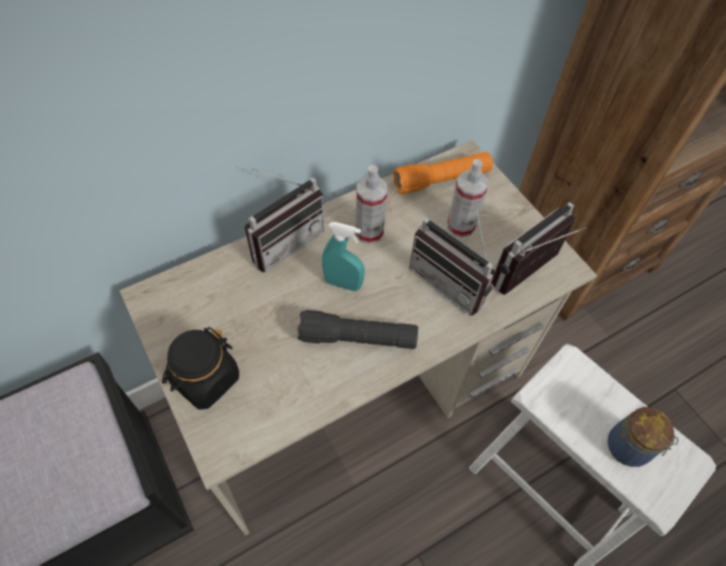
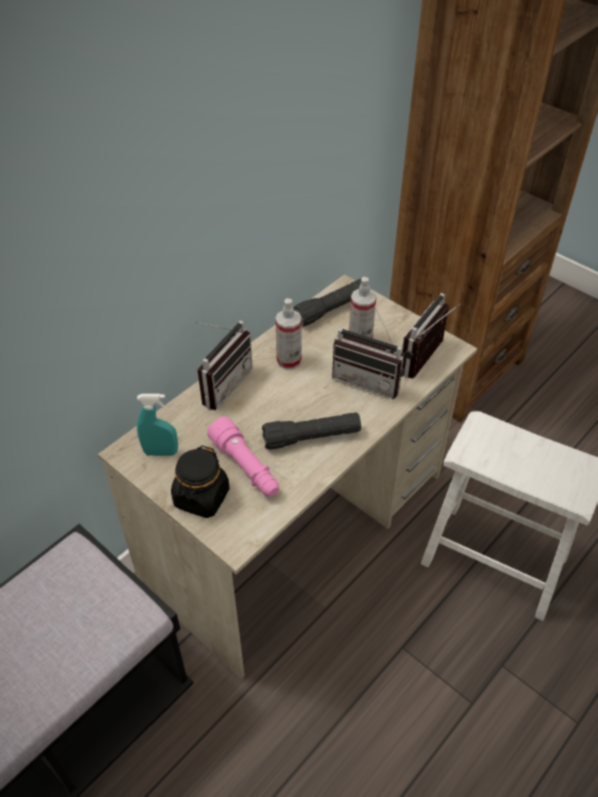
camera: 15 degrees left, 10 degrees down
(269, 355) = (246, 467): none -> pink flashlight
(343, 283) = (283, 402): turquoise spray bottle -> turquoise spray bottle (161, 452)
(441, 180) = (331, 309): orange flashlight -> black flashlight
(629, 448) = (543, 469): jar -> none

